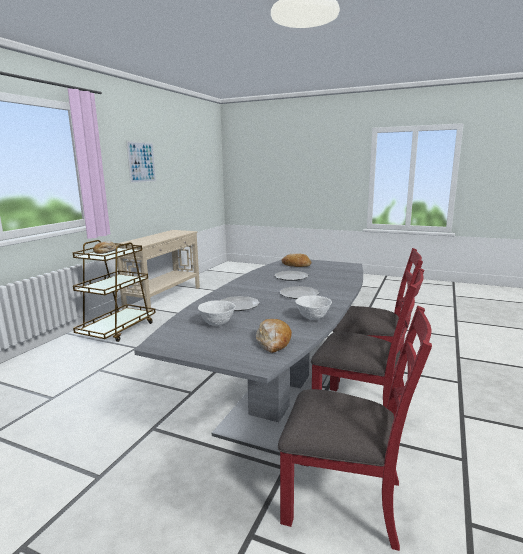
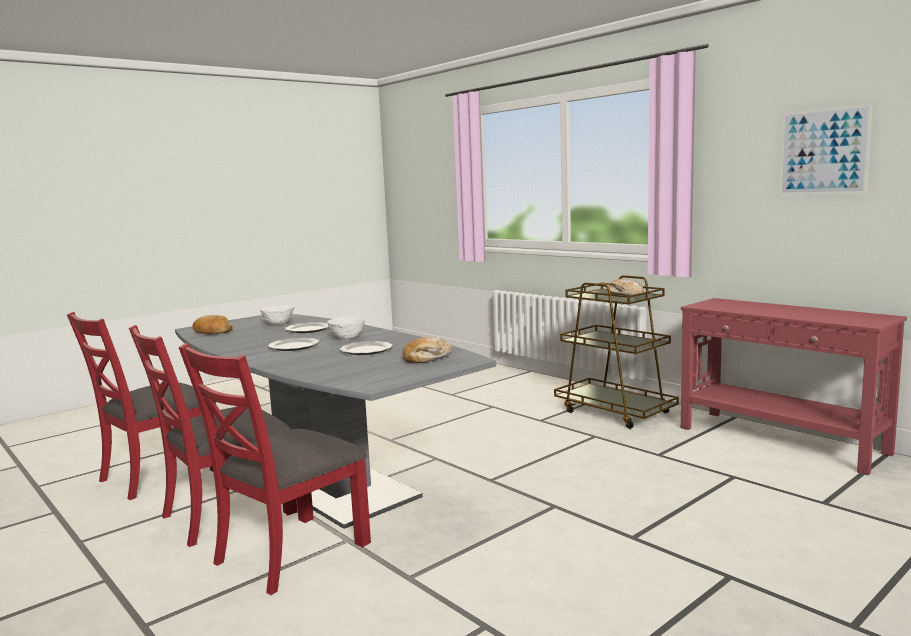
camera: 115 degrees right, 5 degrees down
(164, 297) = (781, 441): beige console table -> red console table
(313, 318) = (225, 343): white bowl -> white bowl (347, 338)

